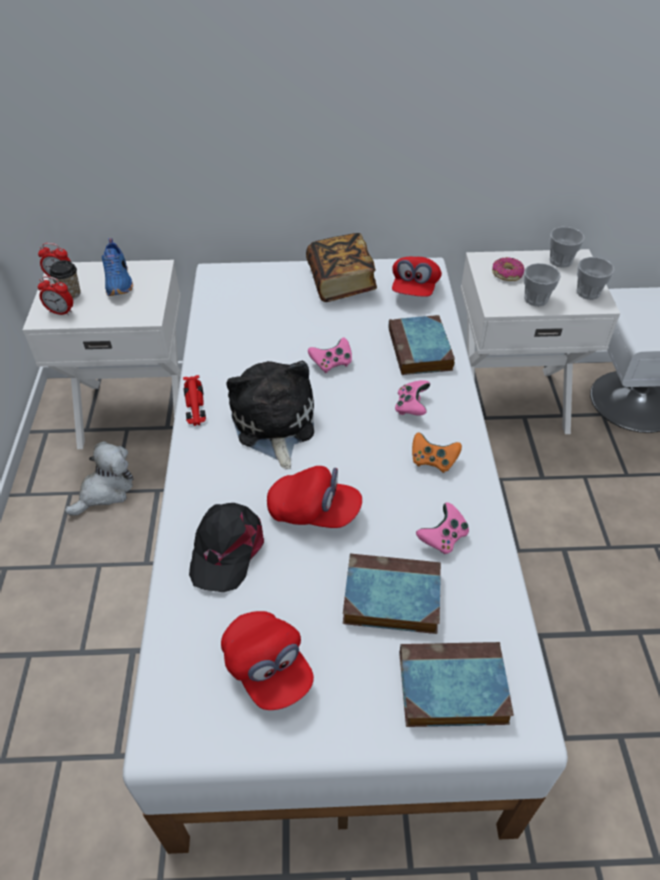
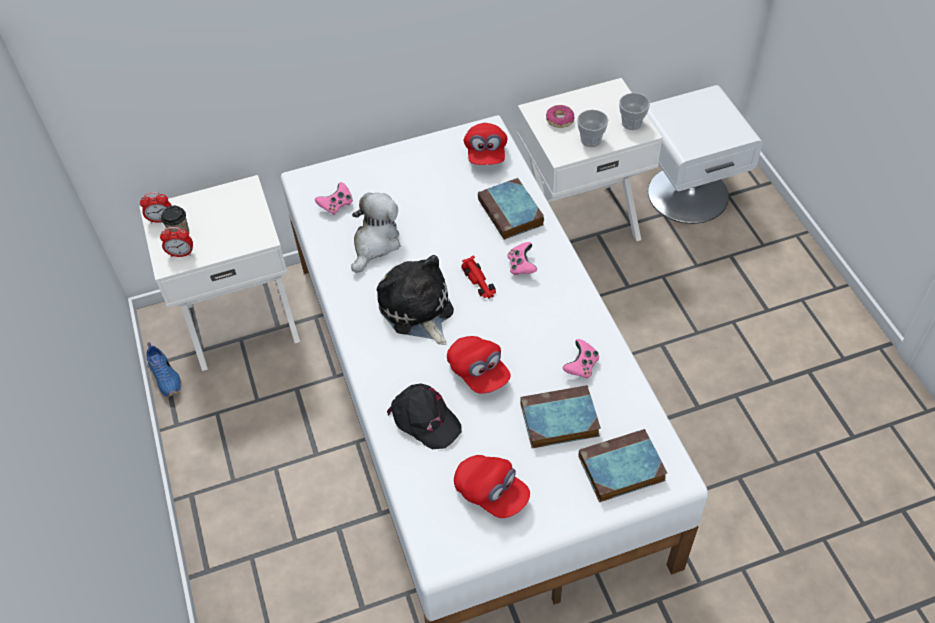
camera: 15 degrees left, 5 degrees up
(105, 491) = (249, 402): plush toy -> plush toy (375, 243)
(119, 281) = (218, 210): blue shoe -> blue shoe (166, 377)
(195, 406) = (345, 311): red toy car -> red toy car (479, 282)
(226, 549) = (424, 419): black cap -> black cap turned 45 degrees counterclockwise
(314, 511) = (478, 372): red cap -> red cap turned 60 degrees clockwise
(331, 363) = (442, 243): pink game controller -> pink game controller (336, 205)
(341, 282) = (419, 162): book -> none
(433, 461) = (554, 307): orange game controller -> none
(560, 261) = (601, 96): cup -> none

